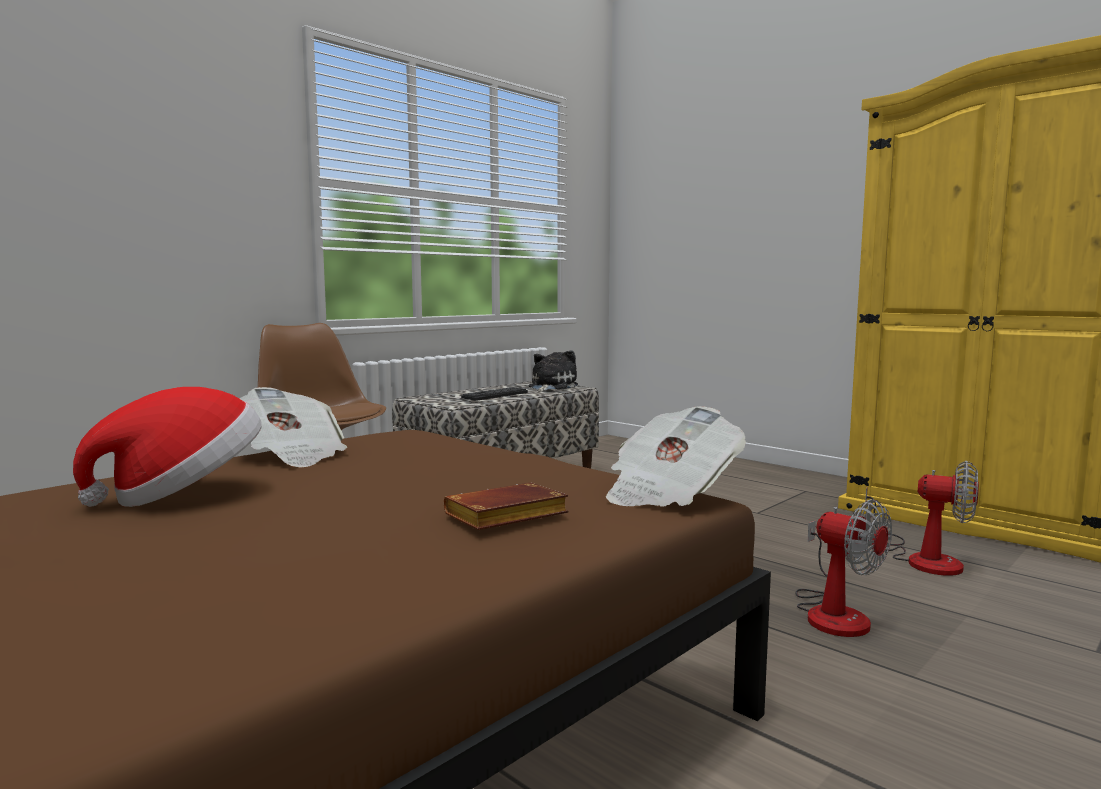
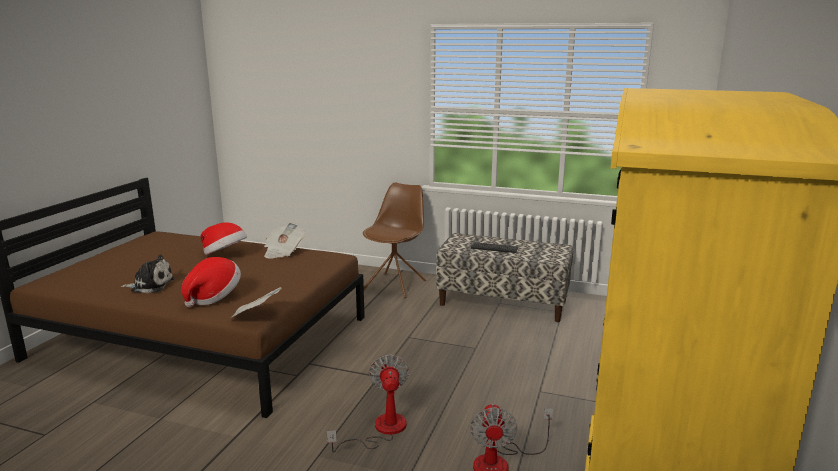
camera: 65 degrees right, 10 degrees up
(504, 518) = (214, 297): brown book -> hat
(550, 387) = (548, 253): plush toy -> plush toy (150, 285)
(833, 612) = (381, 430): fan -> fan turned 150 degrees clockwise

